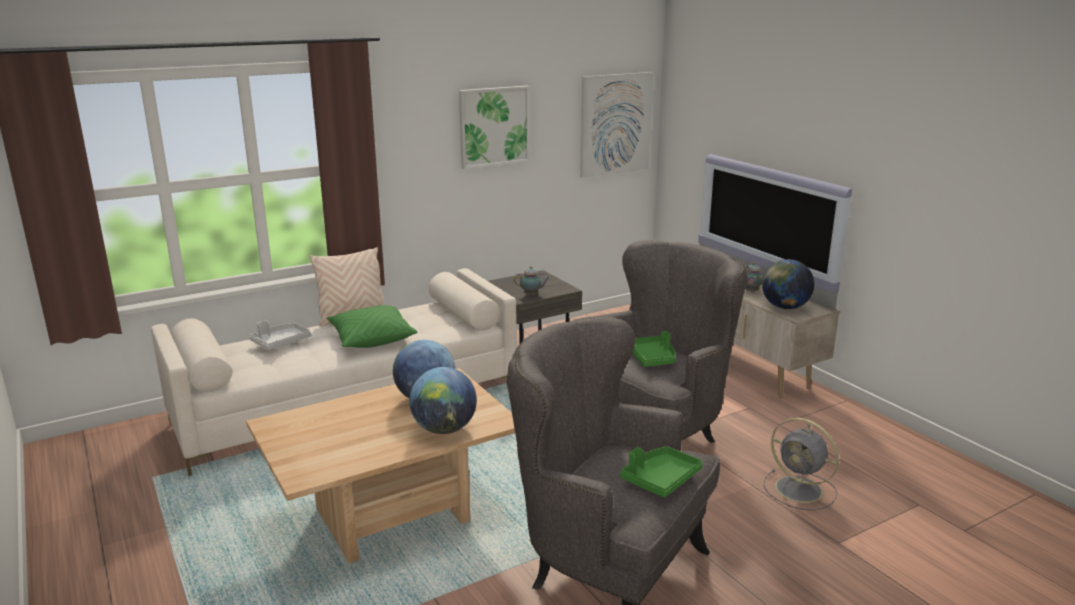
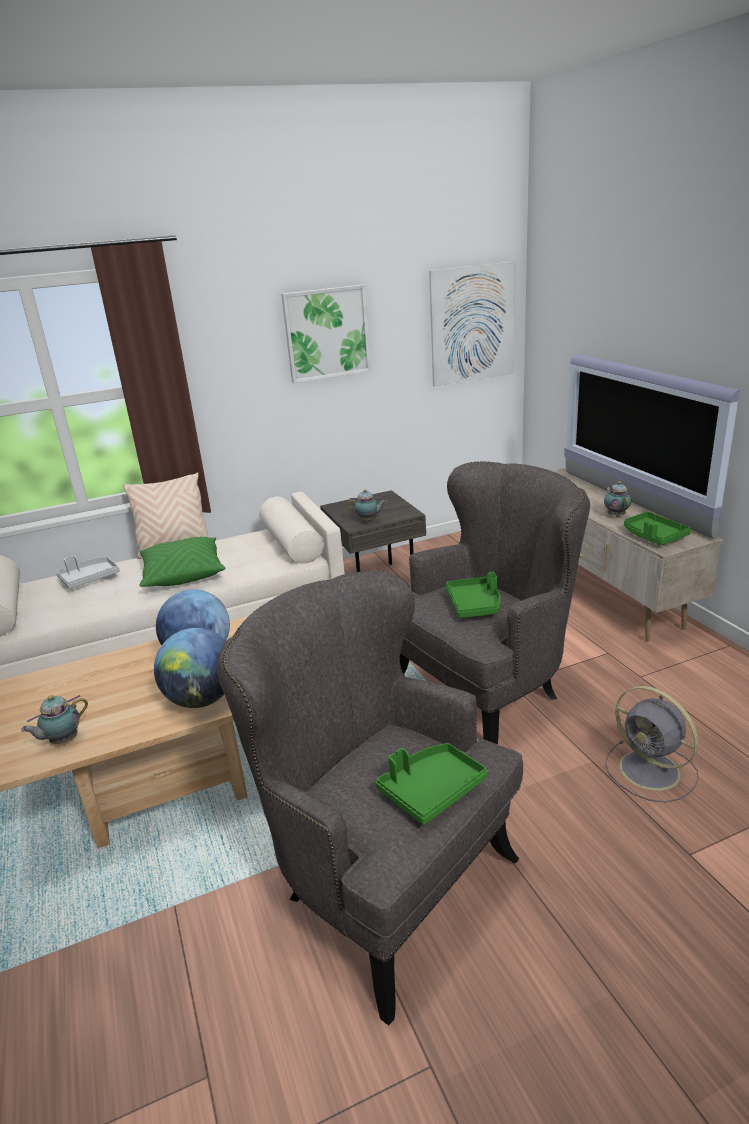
camera: 10 degrees right, 5 degrees up
(335, 461) = (62, 741): none -> teapot
(784, 307) = (653, 536): globe -> green tray

